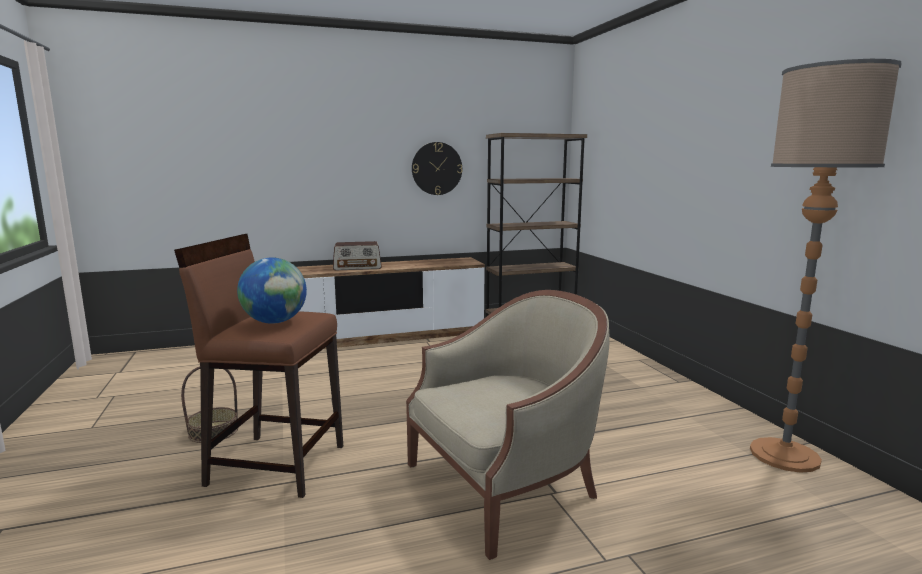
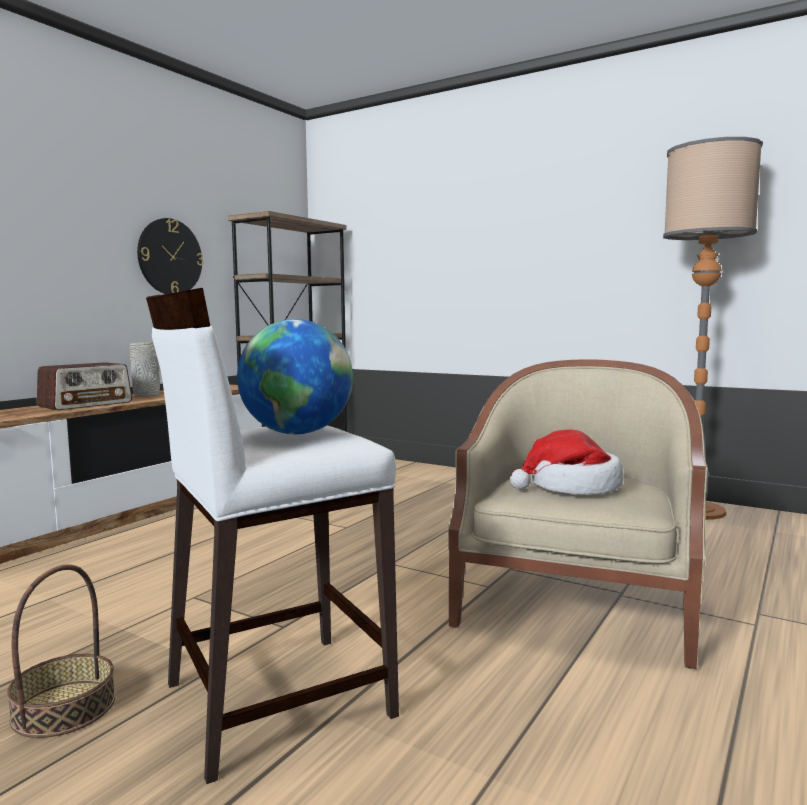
camera: 40 degrees left, 5 degrees down
(276, 464) = (274, 699): brown stool -> white stool
(402, 264) = (147, 395): none -> grey vase
(493, 395) = (571, 487): none -> hat

